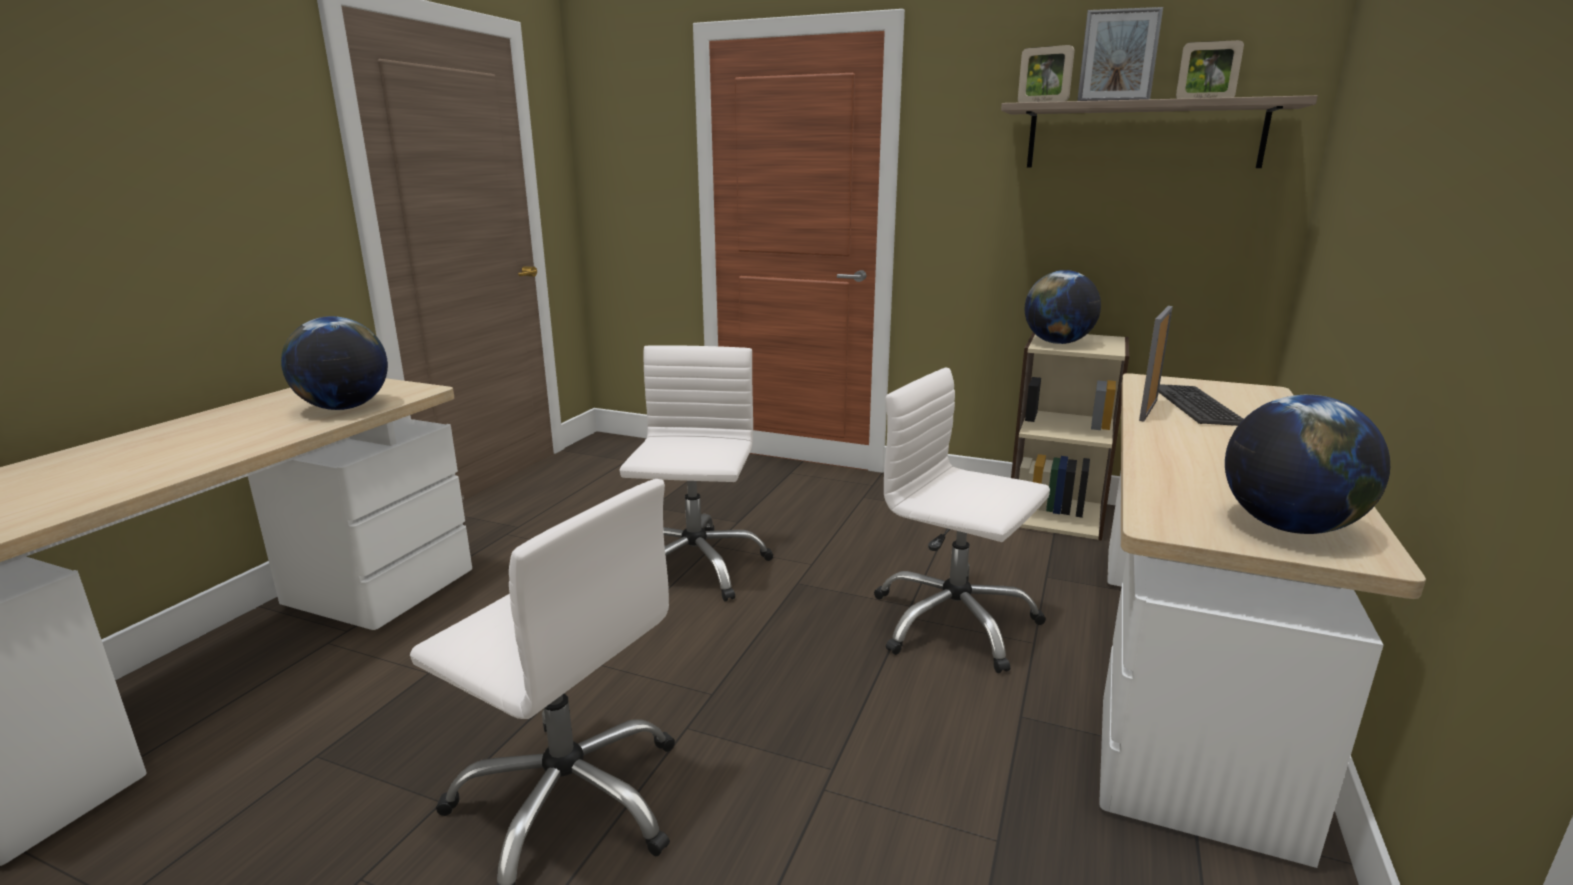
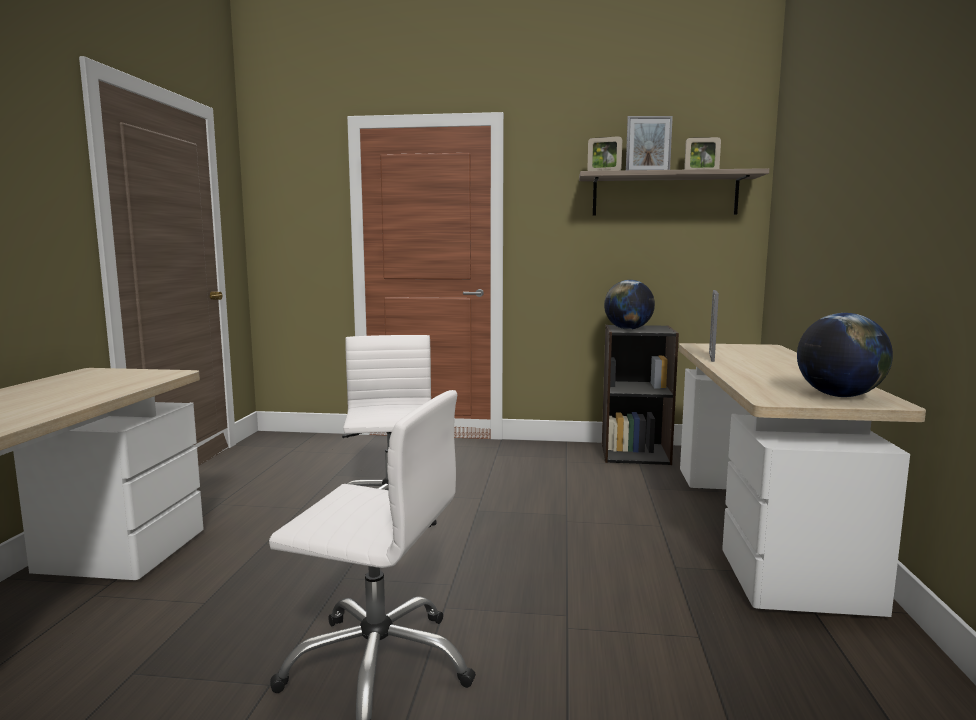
camera: 15 degrees left, 10 degrees down
(344, 408) = (117, 384): globe -> none
(953, 622) = (601, 521): white office chair -> none
(1056, 514) = (635, 453): beige bookcase -> black bookcase
(1197, 405) = (737, 354): keyboard -> none

